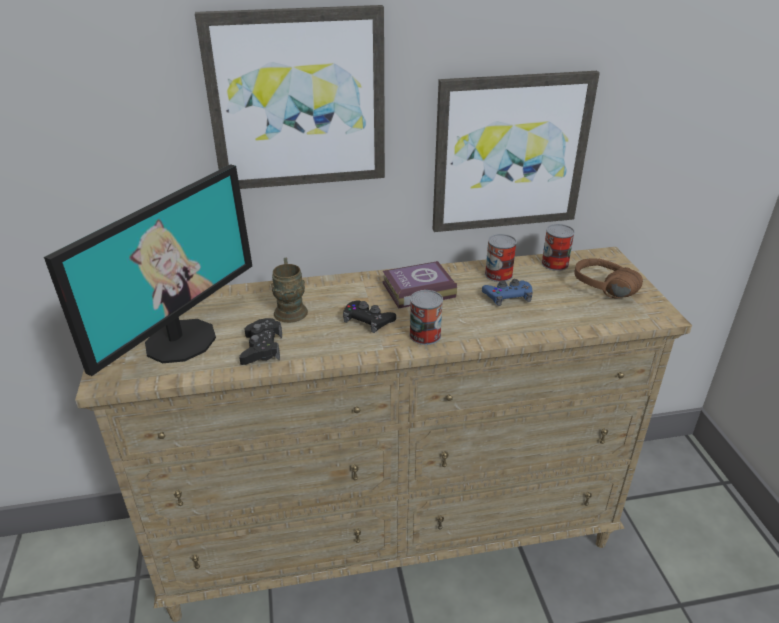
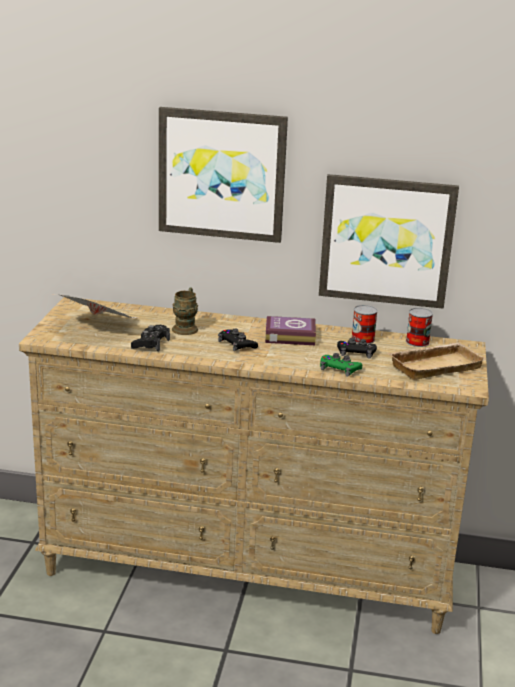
camera: 20 degrees right, 10 degrees down
(179, 340) = (99, 328): monitor -> newspaper
(425, 335) = (271, 360): can -> none
(507, 296) = (356, 353): blue game controller -> black game controller
(510, 327) = (339, 369): none -> green game controller
(600, 292) = (435, 365): brown headphones -> beige tray

